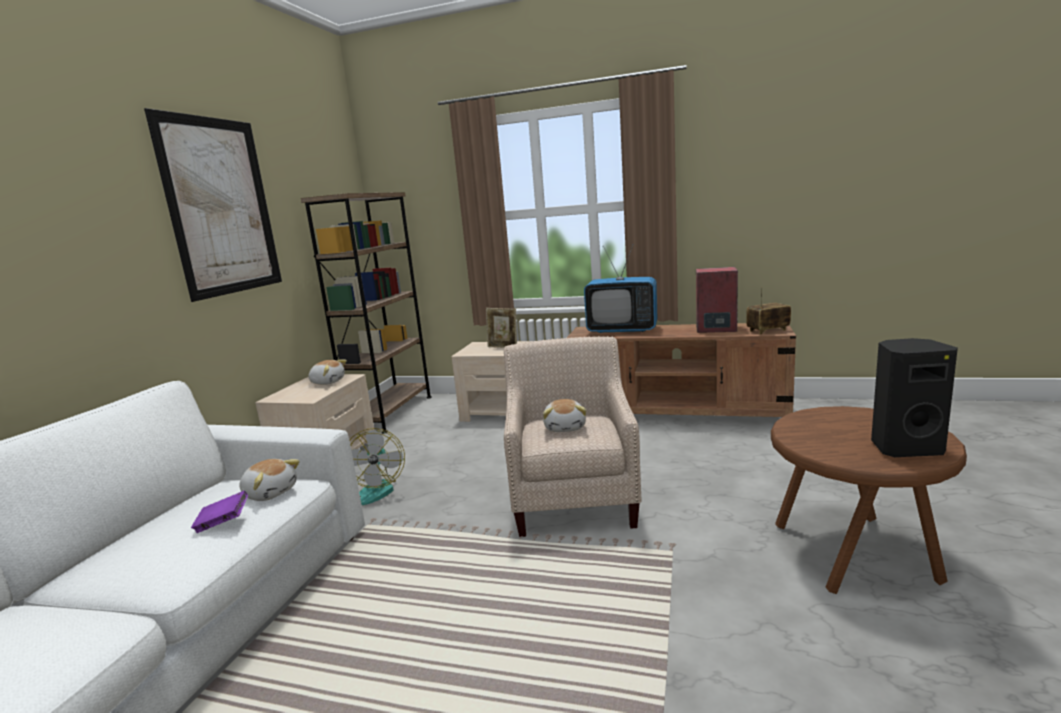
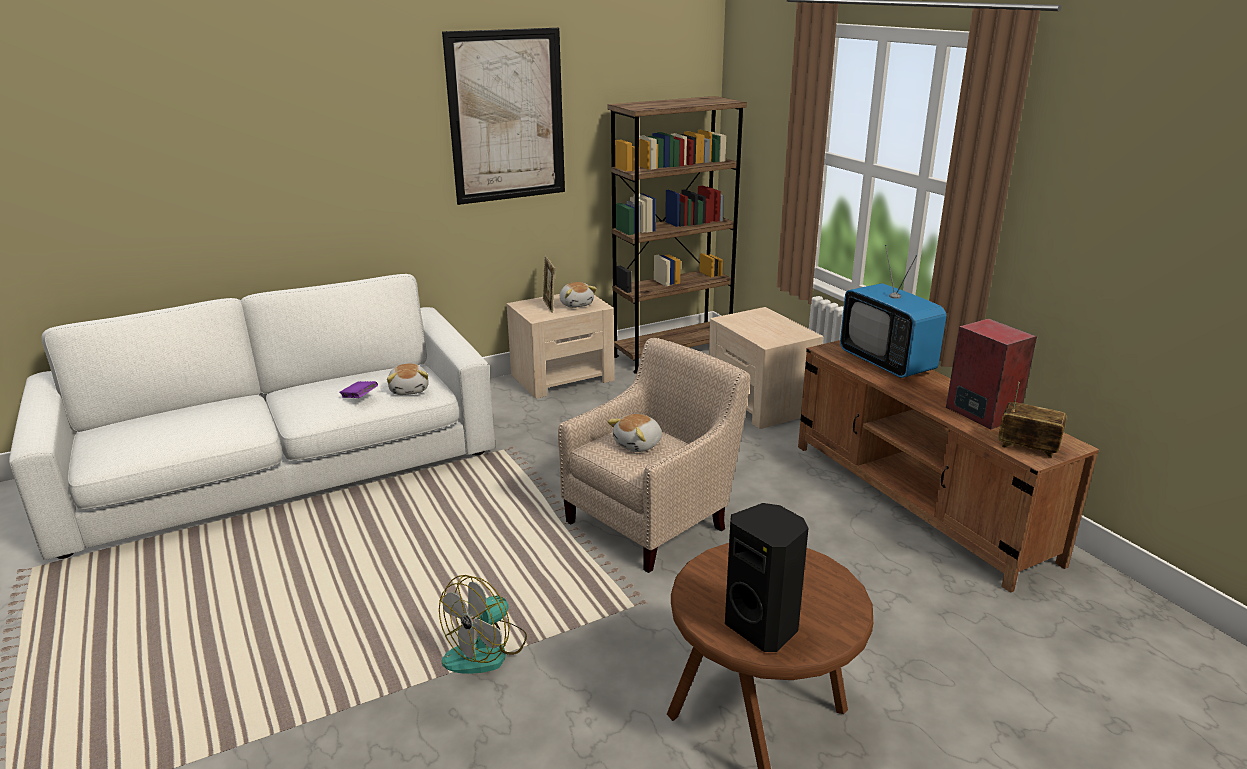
camera: 45 degrees right, 10 degrees up
(375, 489) = (549, 424): fan -> fan (486, 650)
(503, 347) = (771, 328): picture frame -> picture frame (549, 306)

